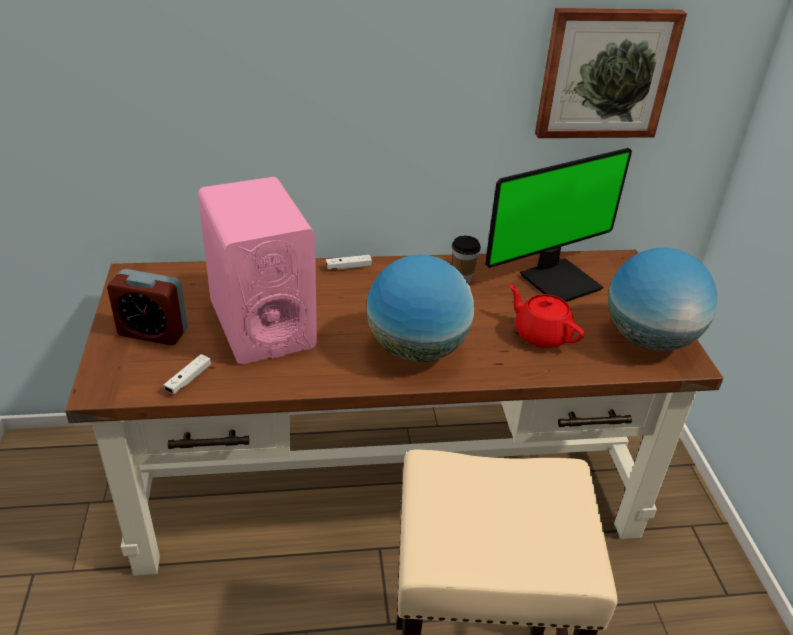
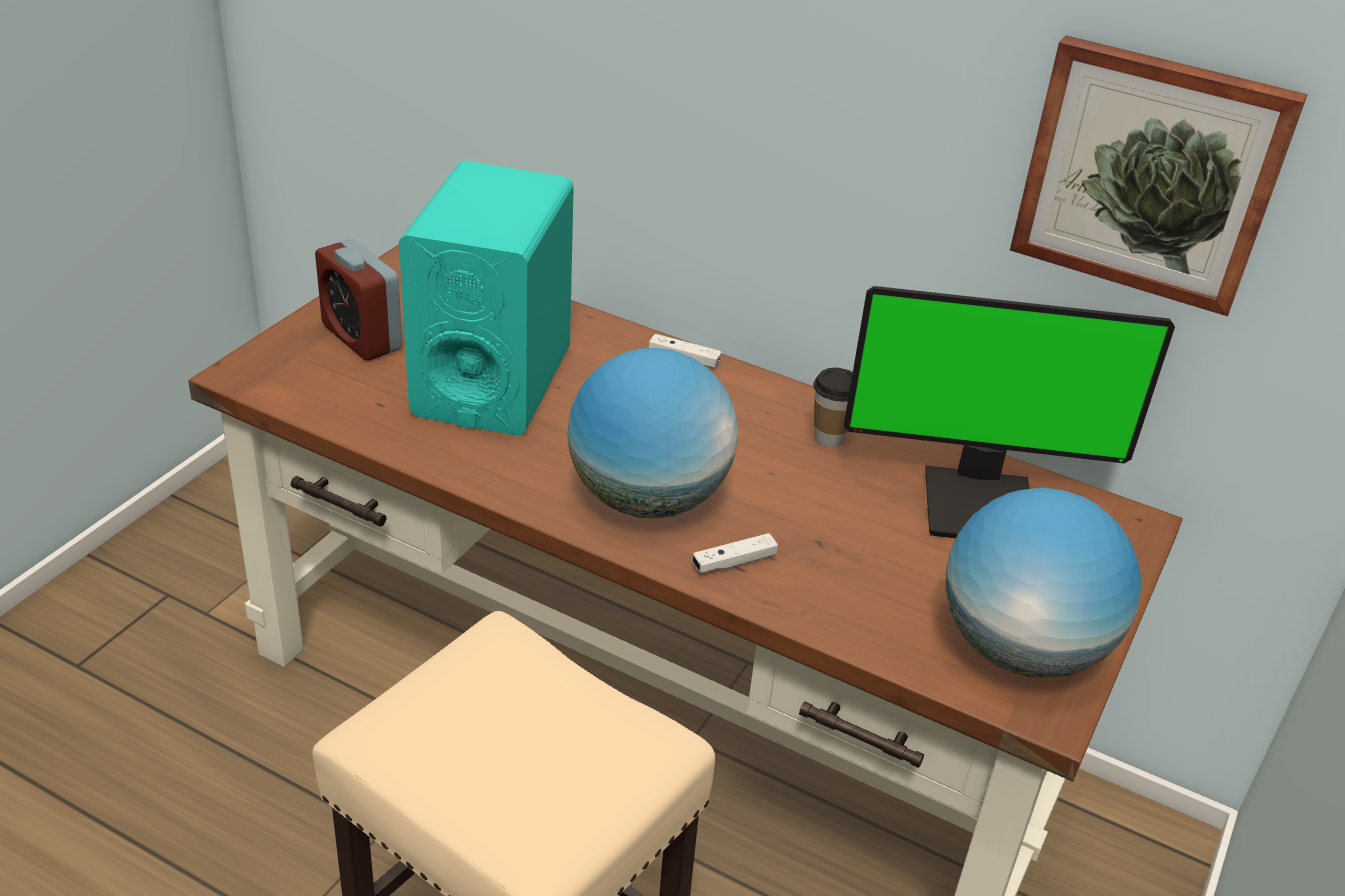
camera: 35 degrees right, 0 degrees up
(188, 379) = (340, 406): white game controller -> white game controller (734, 562)
(262, 324) = (492, 381): pink speaker -> turquoise speaker
(541, 334) = (852, 562): red teapot -> none

